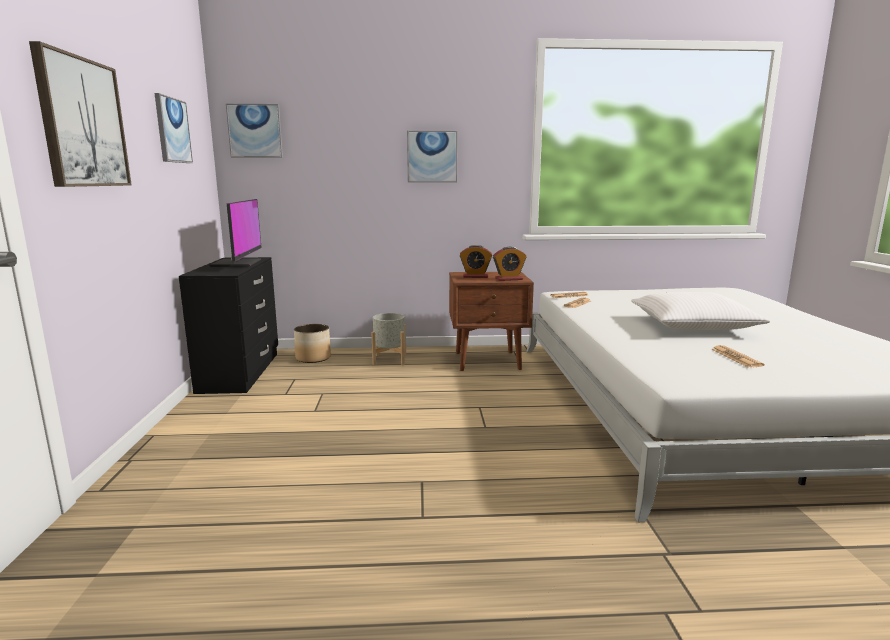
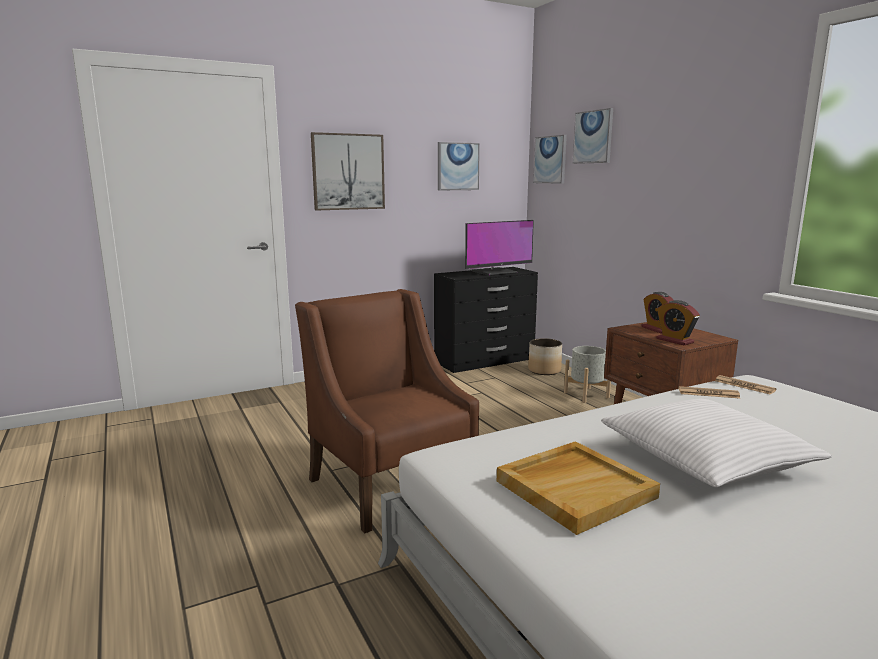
camera: 65 degrees right, 0 degrees up
(432, 157) = (677, 183): picture -> picture (593, 137)
(484, 485) = (390, 483): none -> brown armchair
(736, 357) = (575, 488): newspaper -> beige tray

